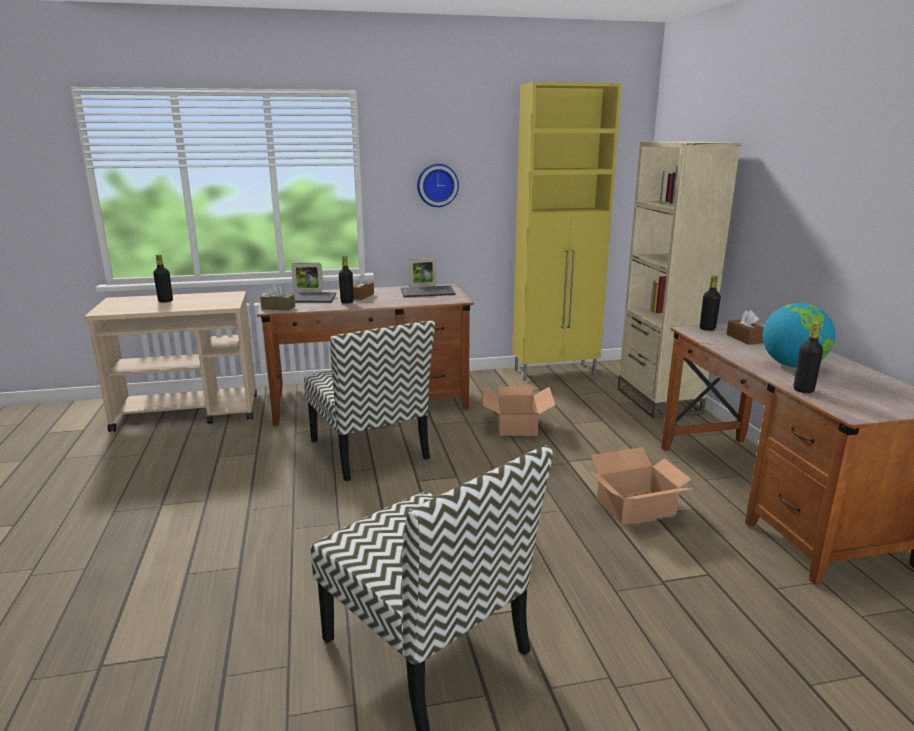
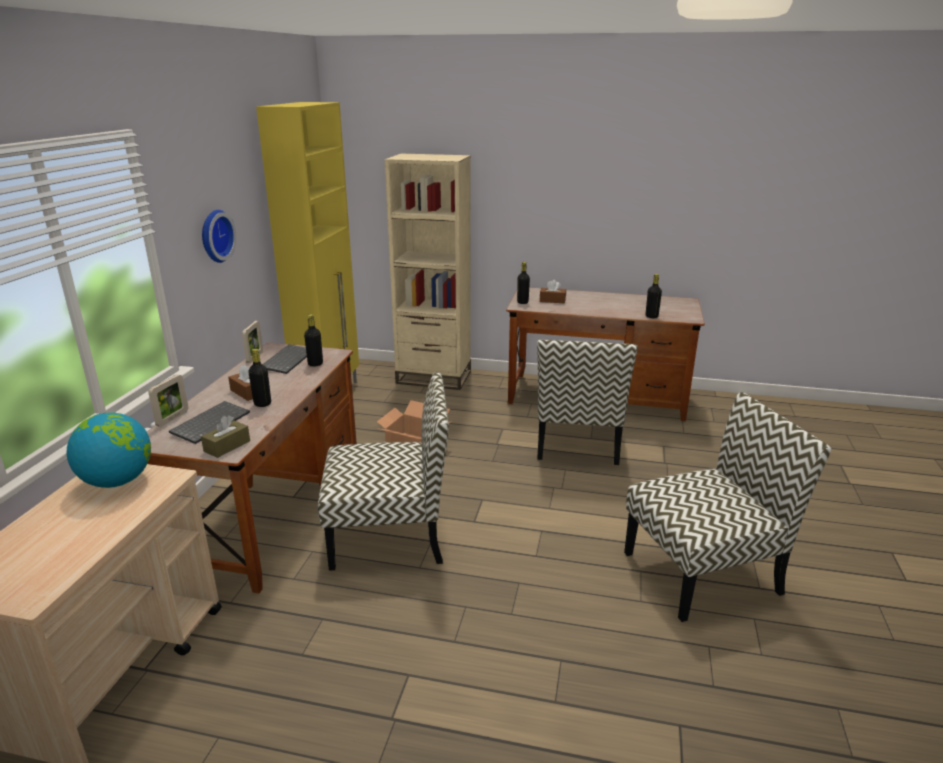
camera: 65 degrees left, 5 degrees up
(165, 301) = (56, 529): black bottle -> black bottle (315, 364)
(634, 506) = (578, 441): cardboard box -> chair
(792, 365) = (611, 306): globe -> globe (118, 481)

